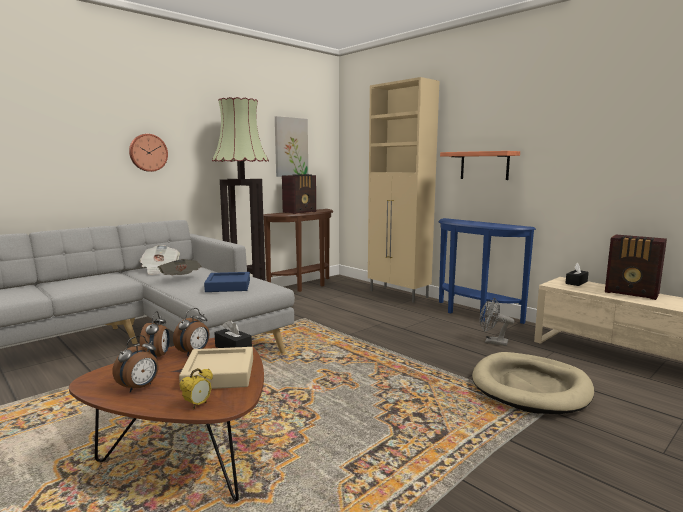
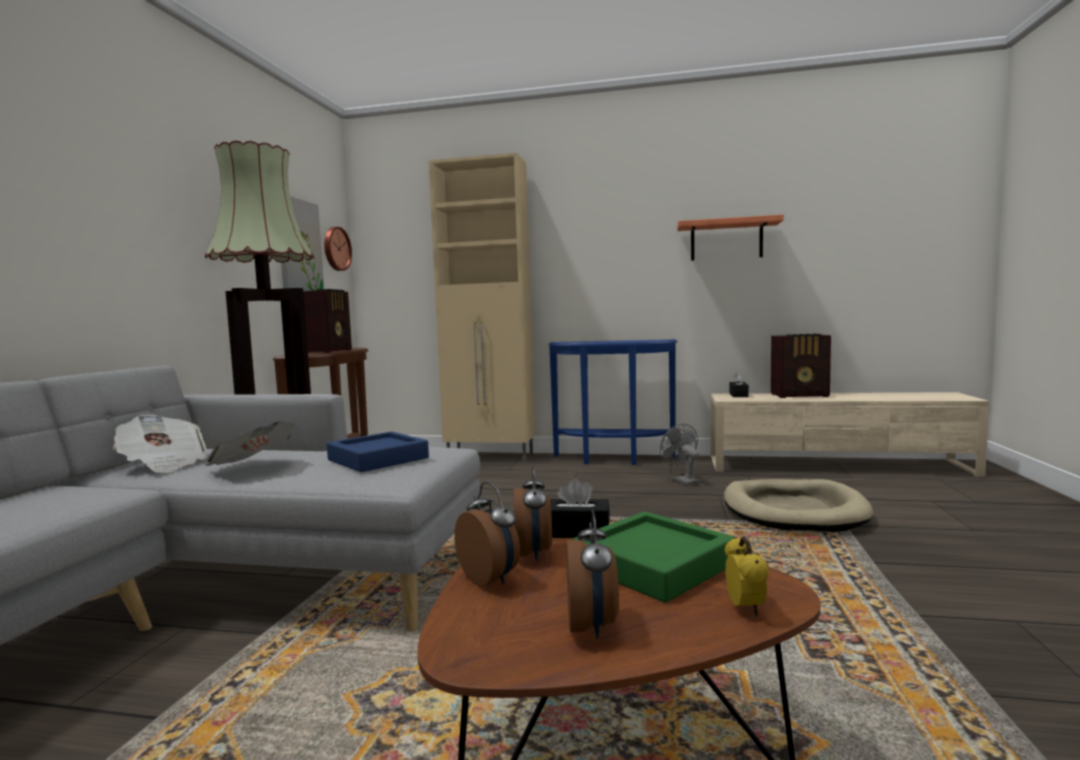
camera: 35 degrees left, 5 degrees down
(148, 152) = (79, 229): wall clock -> wall clock (336, 249)
(219, 374) = (653, 565): beige tray -> green tray
(484, 165) = (600, 270): shelf -> shelf (726, 240)
(492, 342) = (682, 481): grey fan -> grey fan turned 75 degrees clockwise

